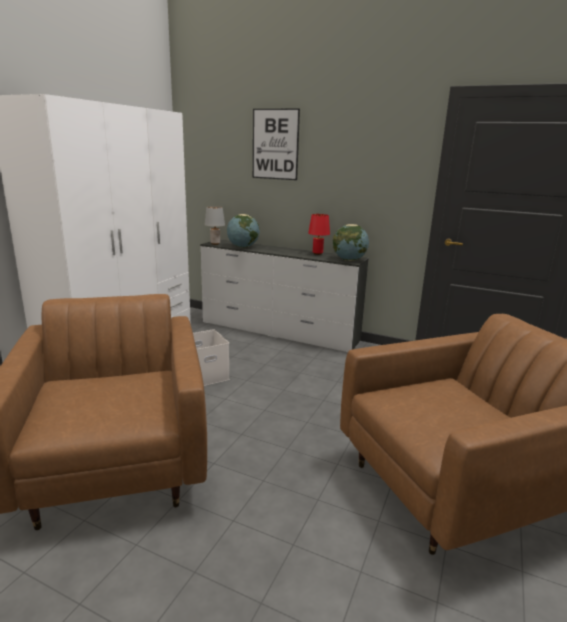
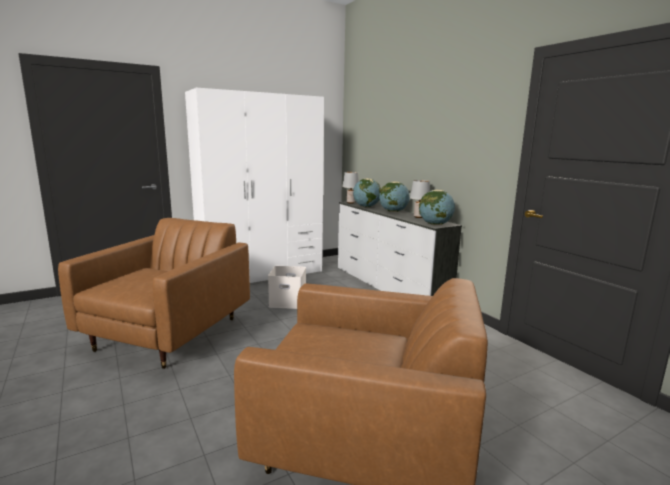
camera: 35 degrees right, 5 degrees down
(275, 144) = (400, 119): picture -> none
(281, 250) = (393, 211): none -> globe
(318, 253) = (419, 217): red table lamp -> grey table lamp

